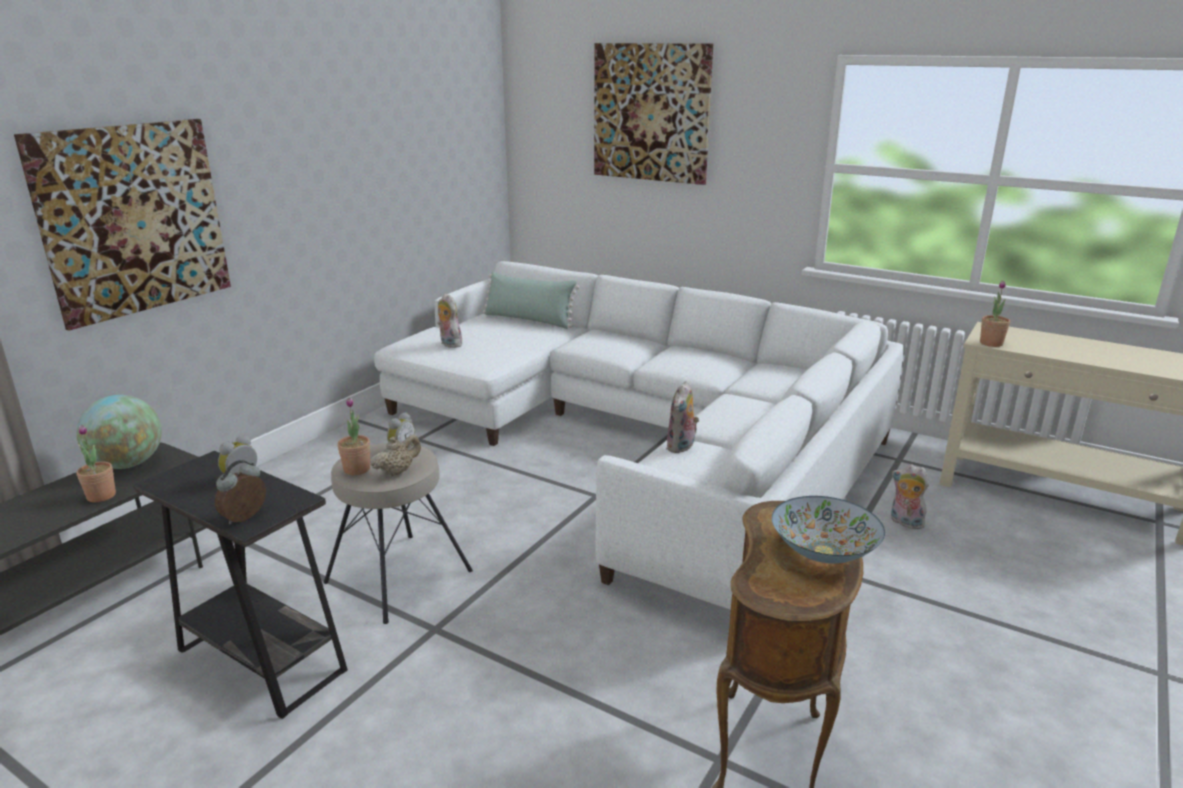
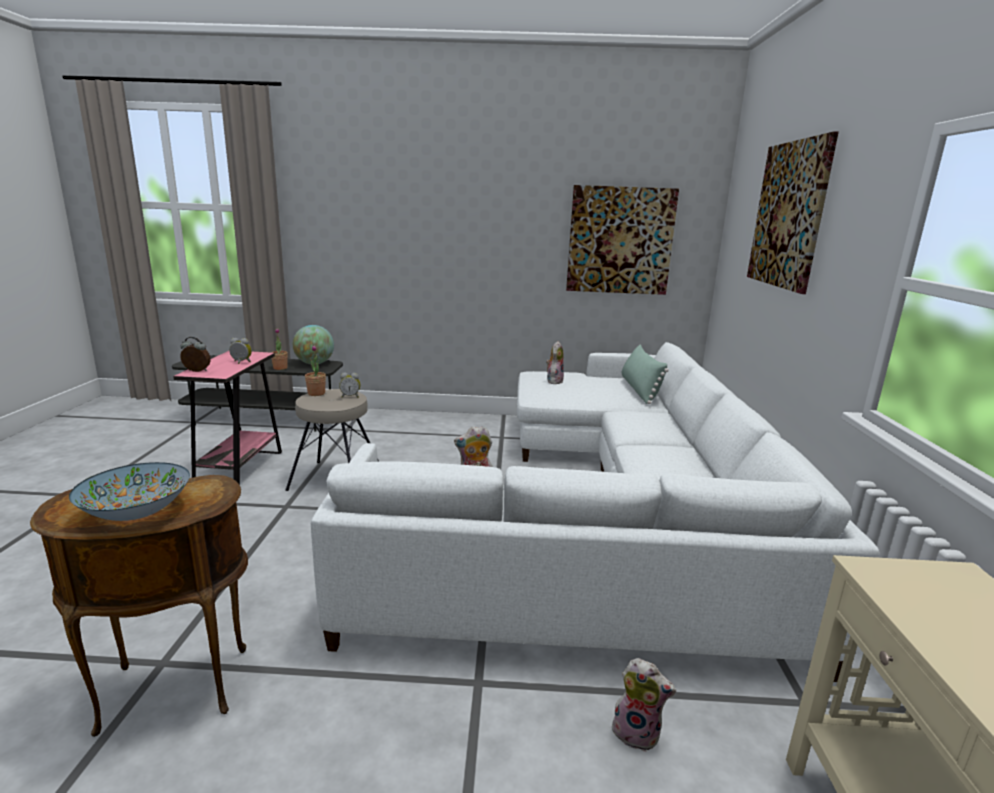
camera: 60 degrees right, 5 degrees down
(133, 219) = (373, 241): picture -> picture (620, 241)
(261, 660) = (240, 470): black side table -> pink side table
(397, 472) = (319, 402): beige teapot -> none
(904, 522) = (637, 732): plush toy -> plush toy turned 105 degrees clockwise
(991, 343) = (878, 579): potted plant -> none

